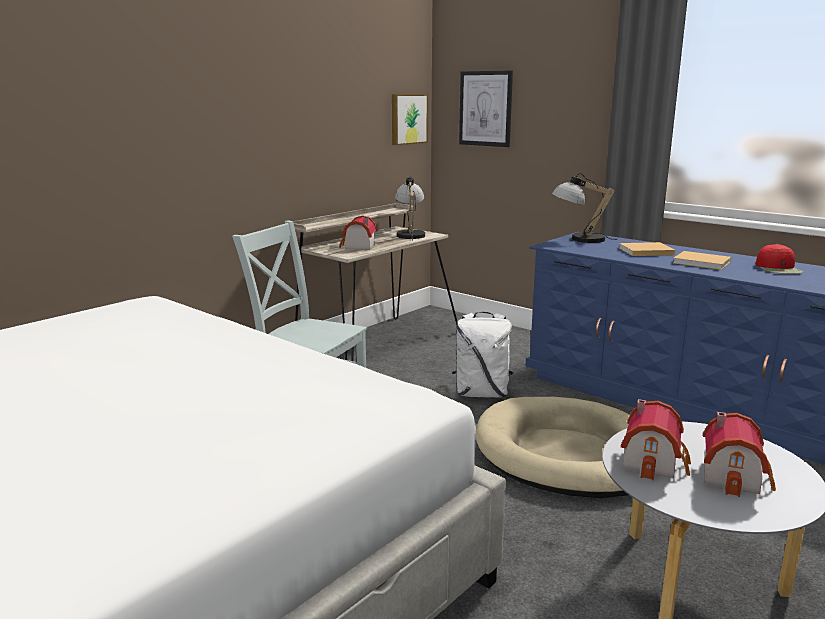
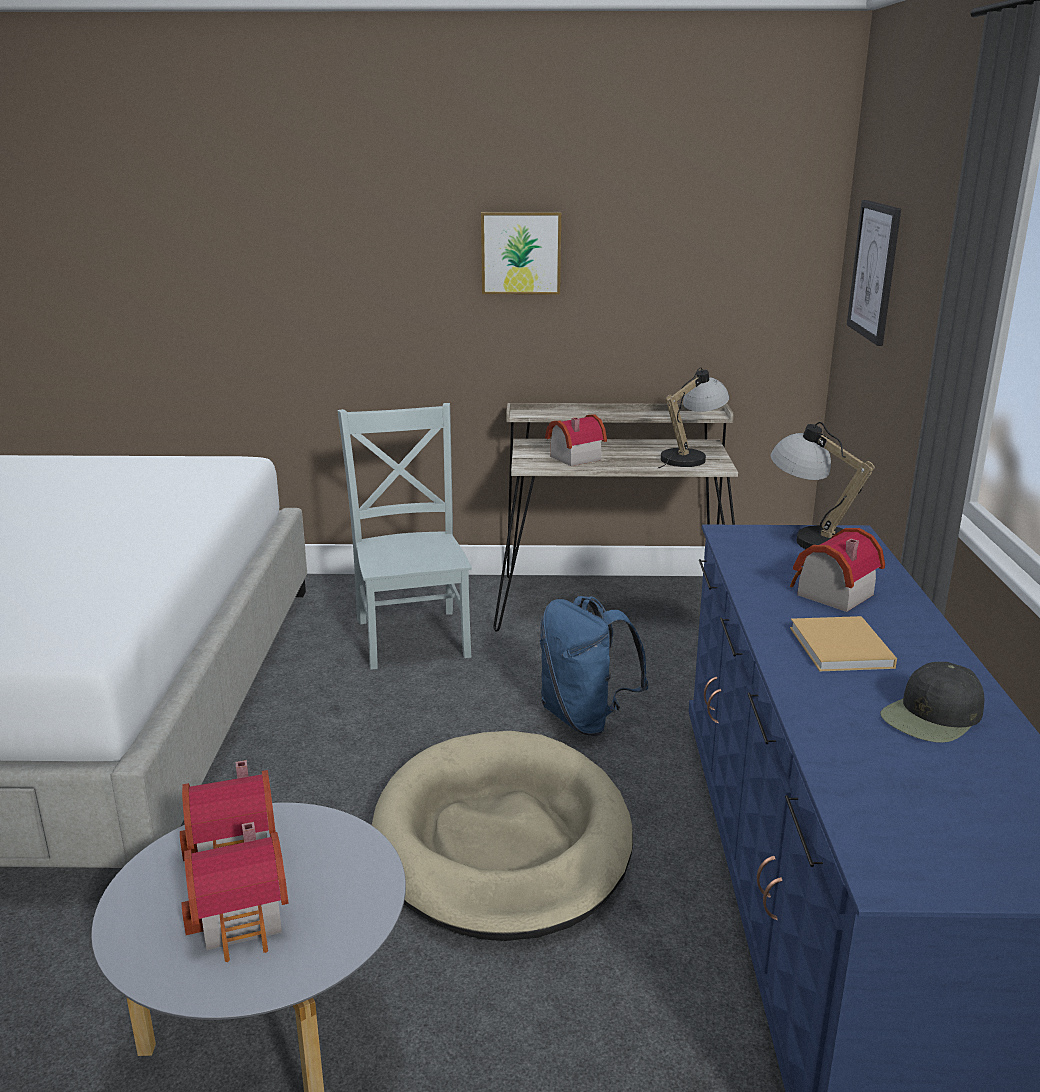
camera: 50 degrees right, 5 degrees up
(408, 119) = (777, 272): picture -> picture (521, 252)
(482, 393) = (585, 719): white backpack -> blue backpack
(644, 251) = (829, 594): beige book -> toy house
(778, 268) = (932, 716): red cap -> black cap

